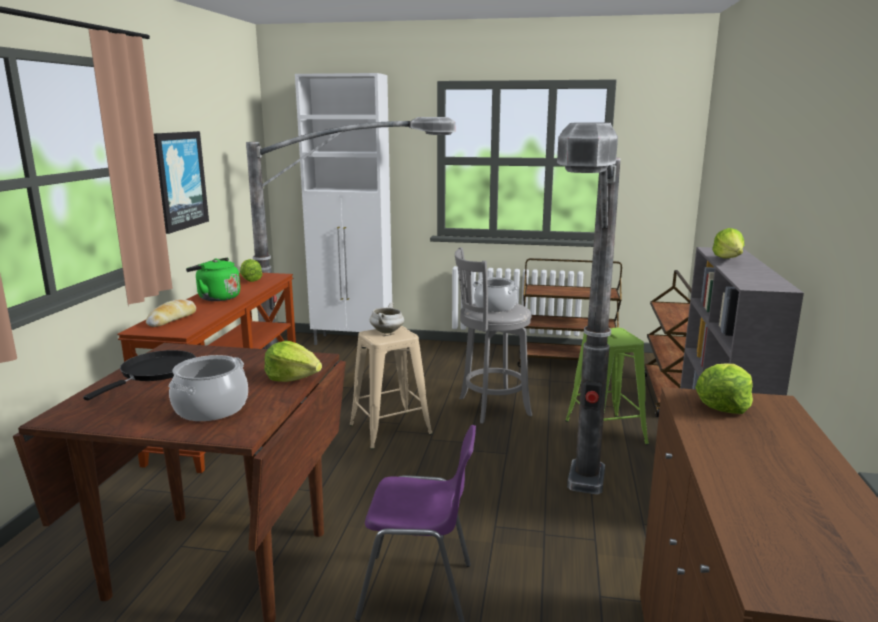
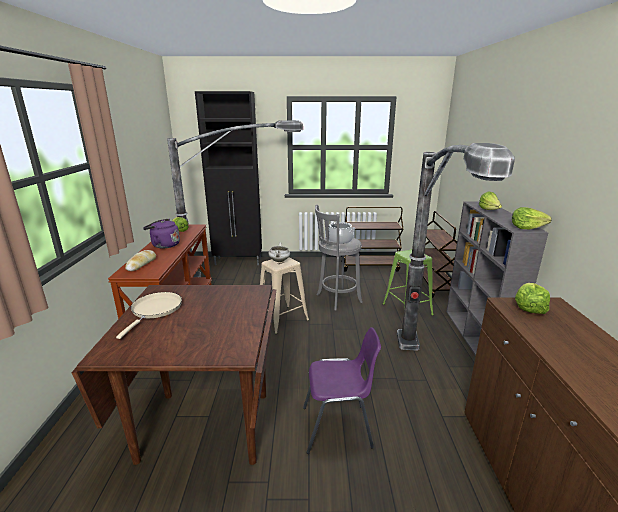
camera: 10 degrees left, 5 degrees up
(155, 372) = (155, 310): black frying pan -> beige frying pan
(180, 180) = (129, 167): picture -> none
(211, 408) = (209, 336): cooking pot -> none
(216, 297) = (164, 245): green kettle -> purple kettle
(292, 378) = (252, 306): lettuce -> lettuce (526, 227)
(353, 342) = (239, 261): white cabinet -> black cabinet

